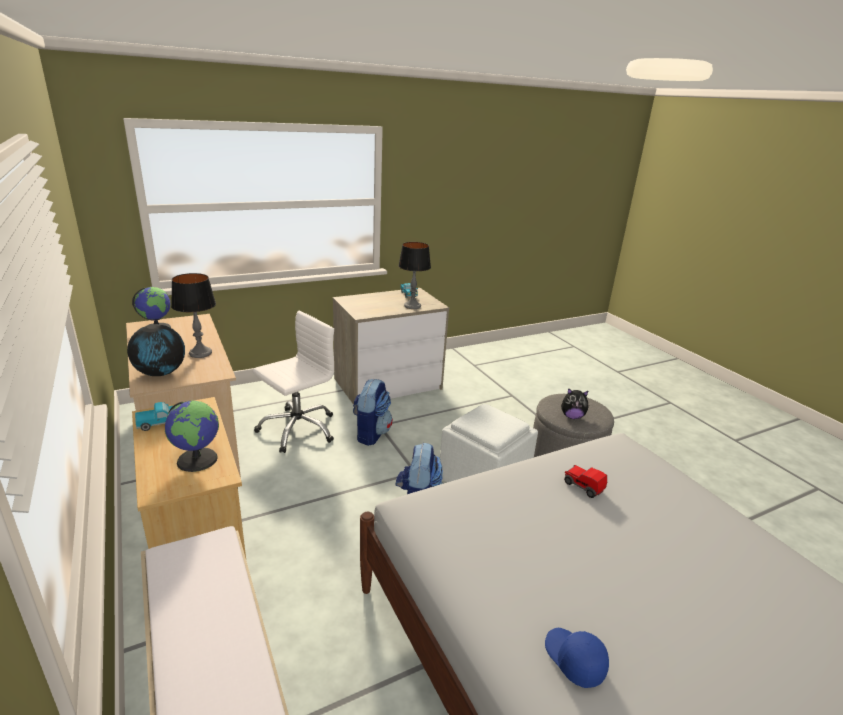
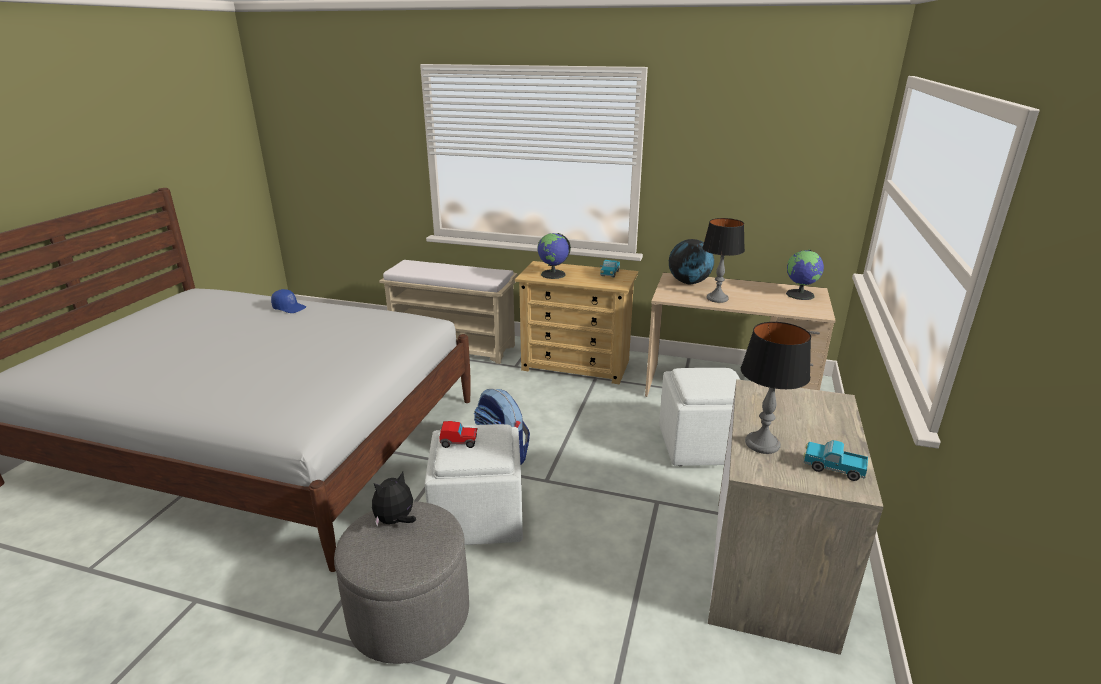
camera: 135 degrees right, 0 degrees up
(297, 429) = (700, 446): white office chair -> white ottoman
(371, 433) = (645, 487): backpack -> none
(583, 486) = (318, 366): toy car -> toy car (459, 442)

